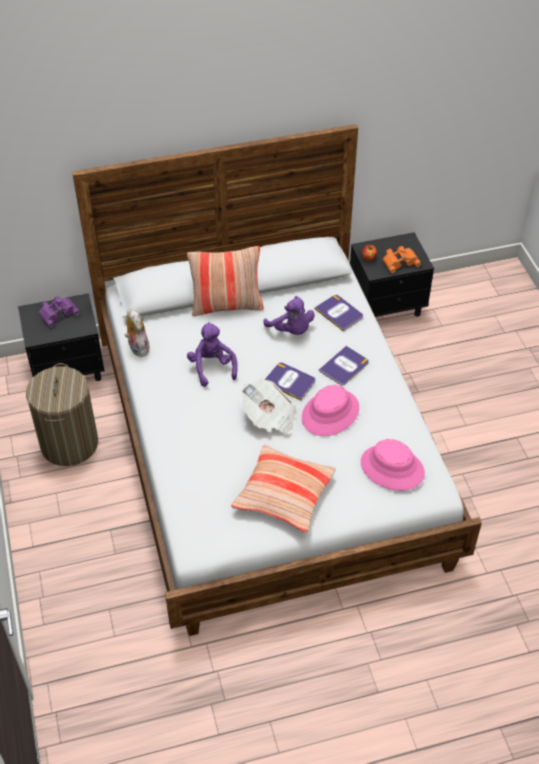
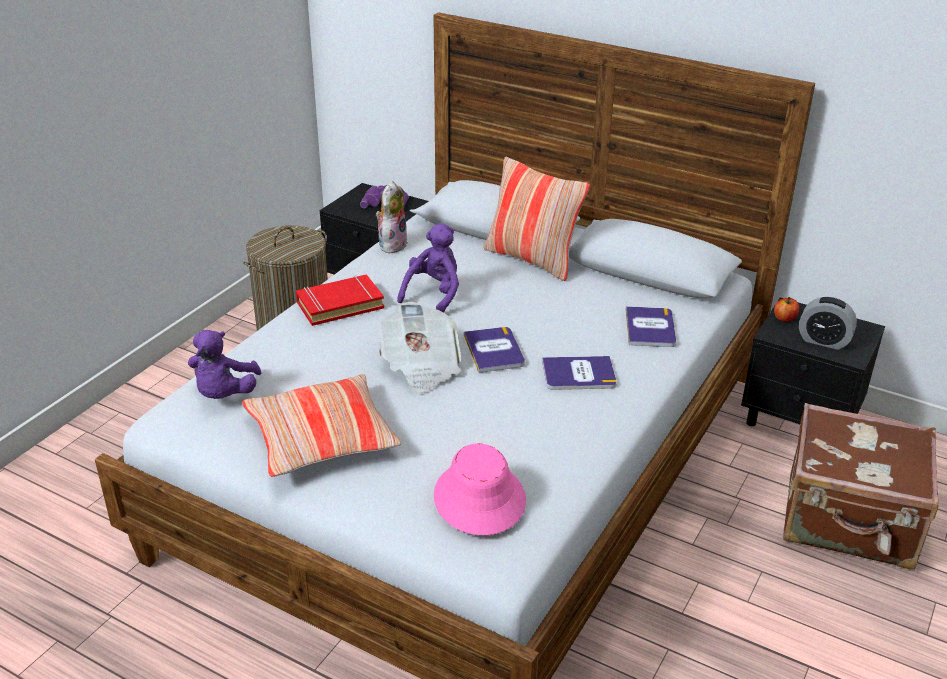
camera: 45 degrees right, 15 degrees down
(173, 411) = (340, 305): none -> red book
(291, 330) = (569, 312): purple plush toy -> purple plush toy (224, 394)
(330, 413) = (493, 403): pink hat -> none
(400, 261) = (823, 341): orange binoculars -> alarm clock
(462, 351) = (849, 522): none -> brown suitcase

